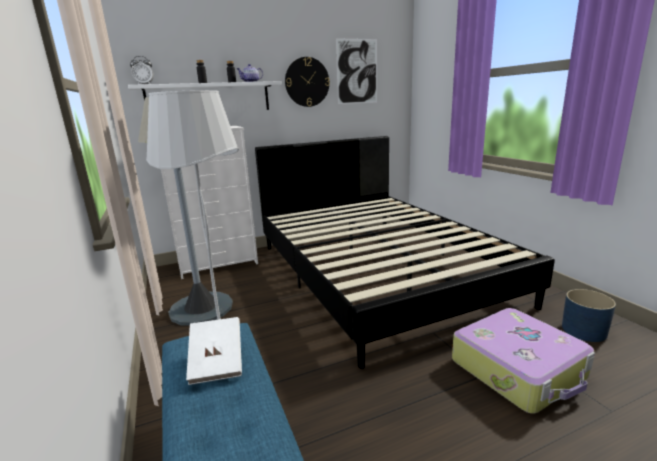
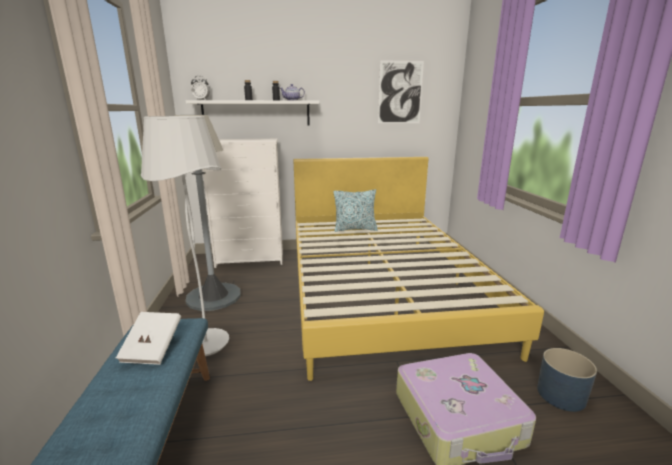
camera: 15 degrees right, 0 degrees up
(307, 82) = (348, 101): wall clock -> none
(332, 215) = (355, 229): none -> pillow
(377, 271) = (381, 290): black bed -> yellow bed

